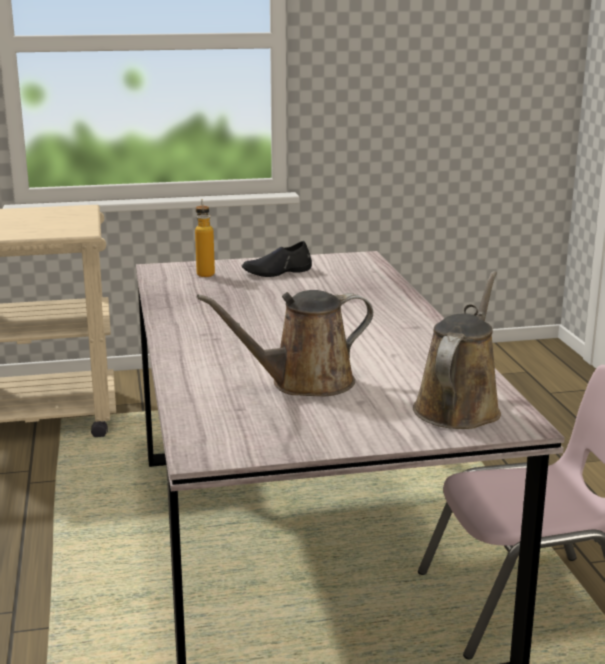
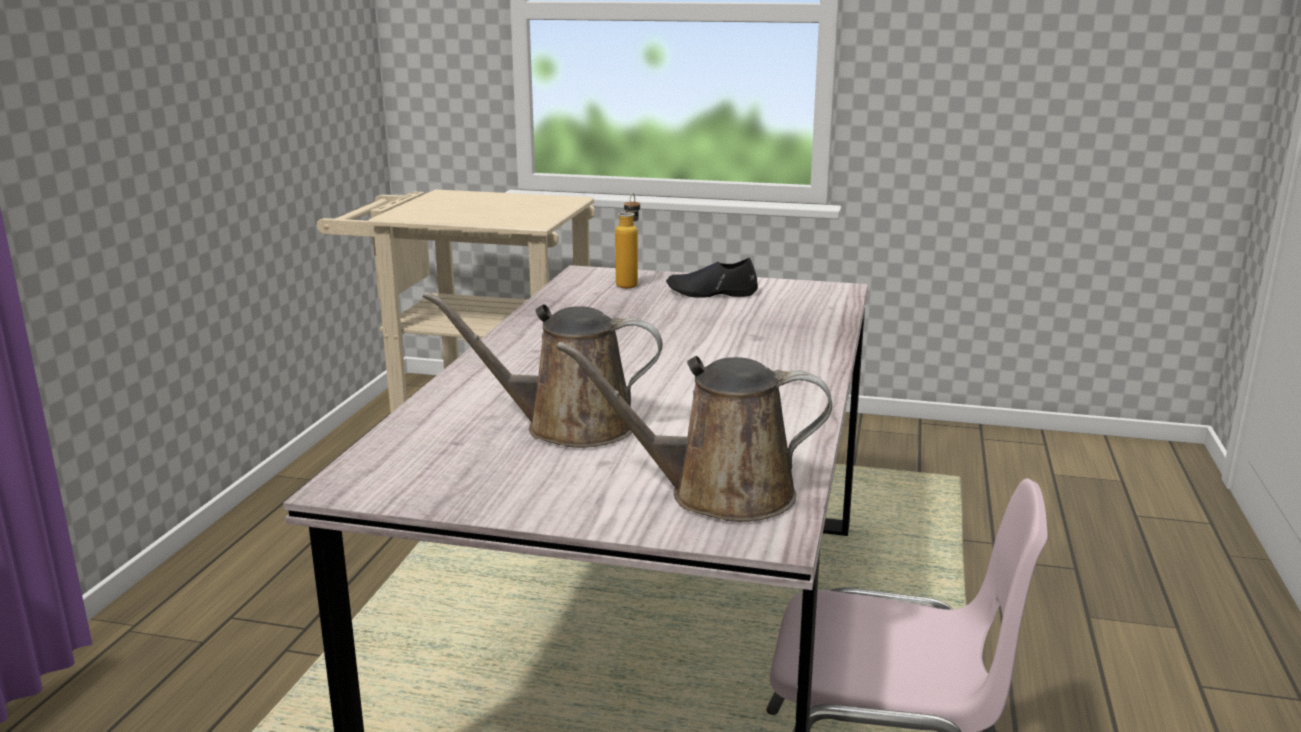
camera: 25 degrees right, 0 degrees up
(459, 407) = (718, 494): brown watering can -> brown watering can turned 135 degrees counterclockwise

